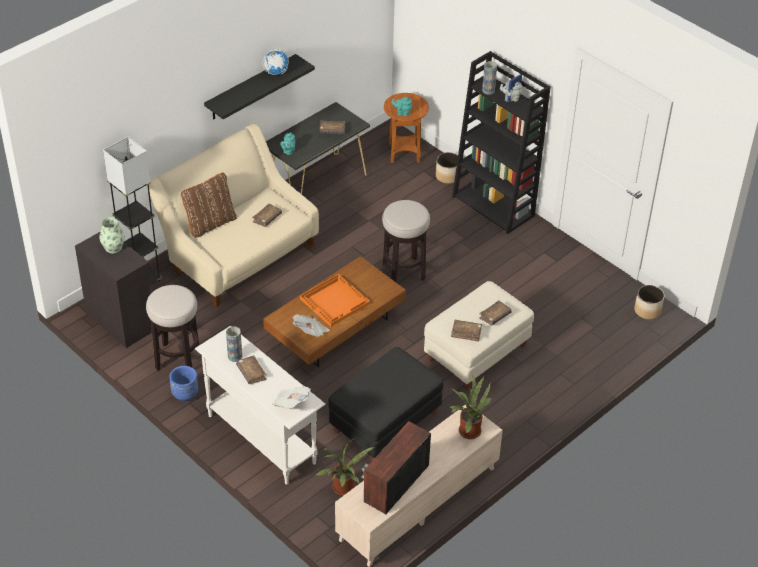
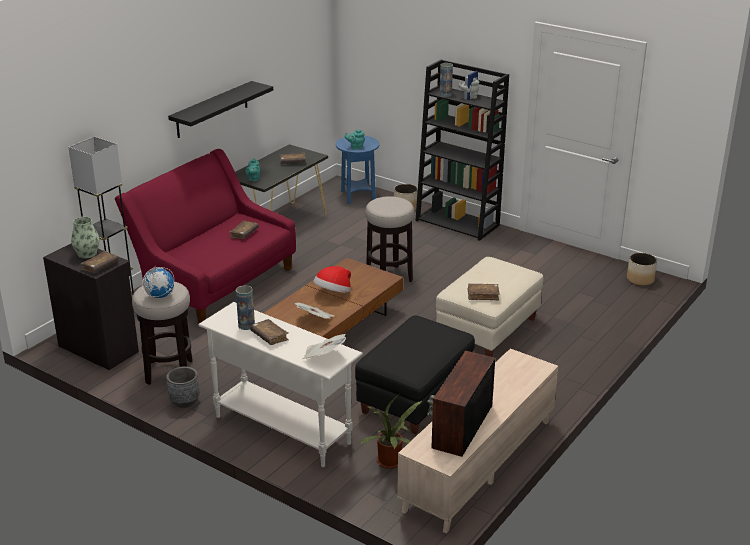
camera: 10 degrees left, 15 degrees down
(185, 394) = (184, 401): blue planter -> grey planter
(210, 223) = (185, 243): brown pillow -> none
(238, 255) = (215, 283): beige sofa -> red sofa
(276, 72) = (236, 92): globe -> globe (159, 296)
(335, 301) = (333, 293): orange tray -> hat
(404, 152) = (358, 196): brown side table -> blue side table
(468, 430) = (521, 370): potted plant -> none
(495, 316) = (506, 279): brown book -> brown book (100, 266)

